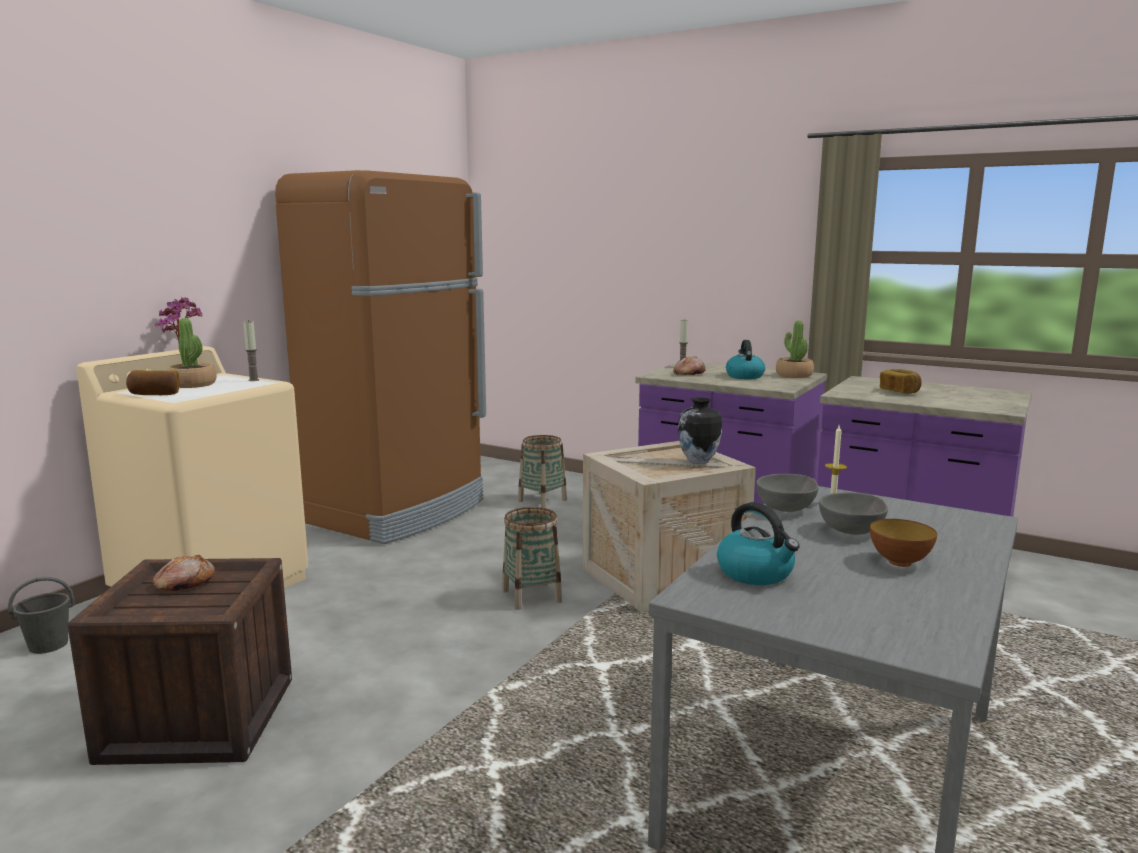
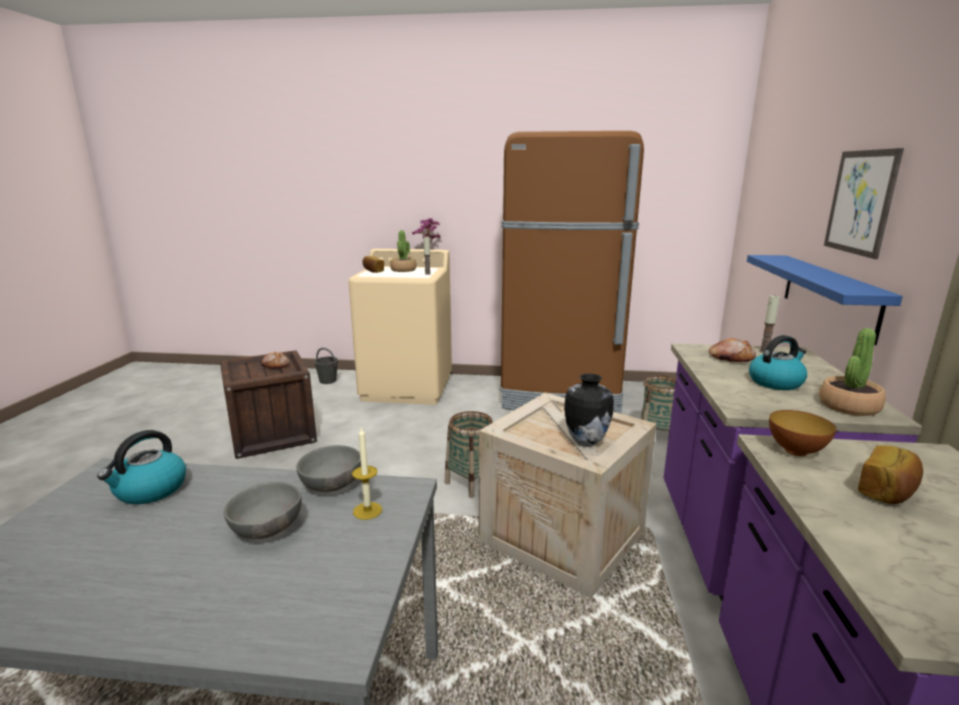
camera: 65 degrees right, 5 degrees up
(664, 320) = (828, 295): none -> blue shelf
(682, 245) = (860, 202): none -> picture
(899, 562) = (168, 568): bowl -> bowl (796, 451)

